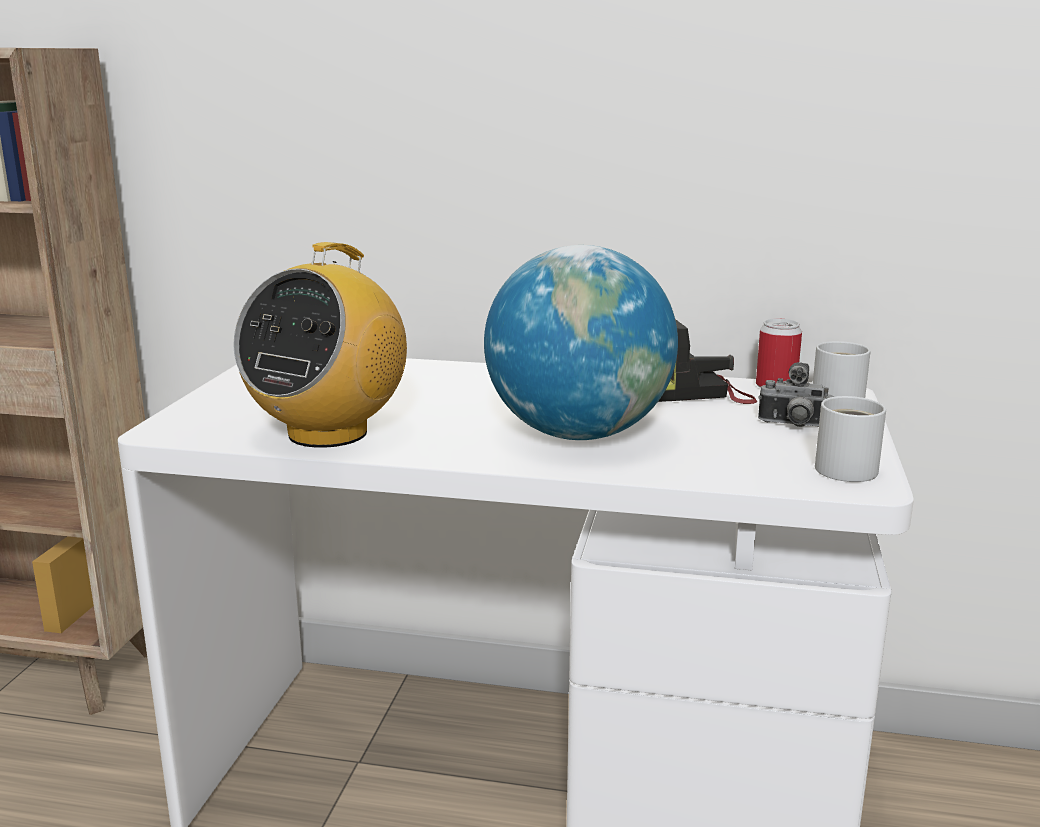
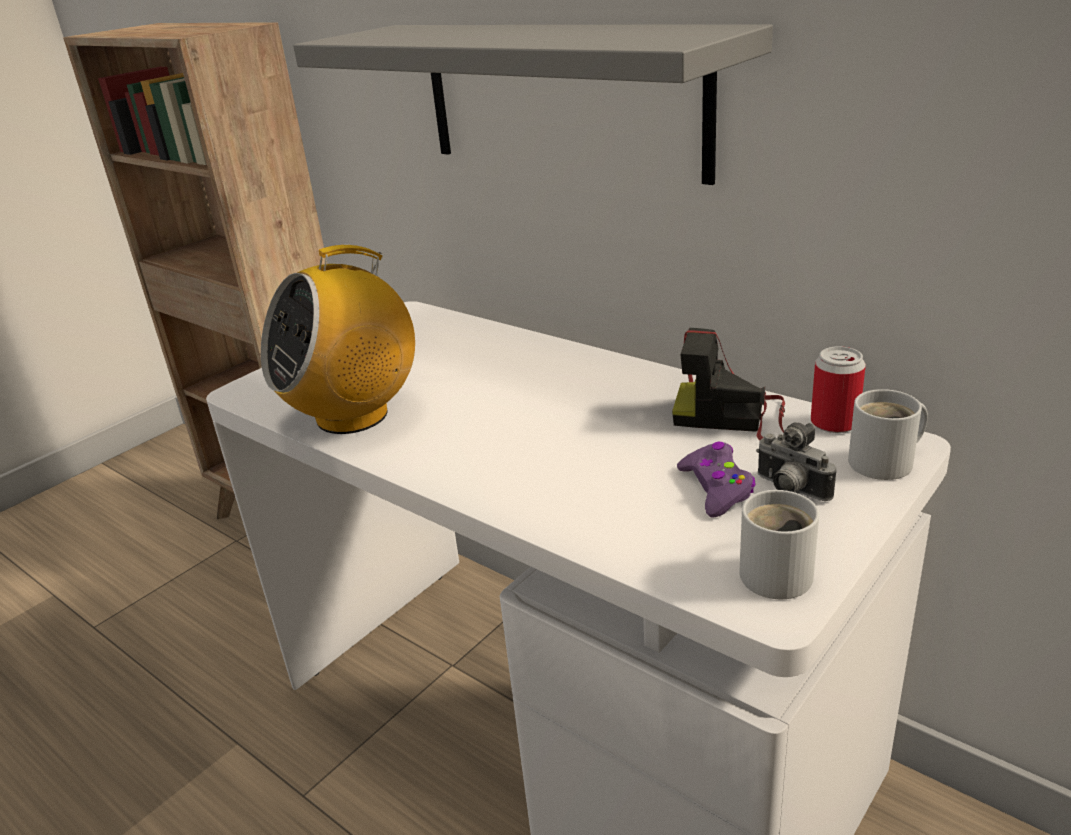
camera: 30 degrees right, 10 degrees up
(476, 121) = (560, 98): none -> grey shelf
(578, 434) = (554, 458): globe -> none
(738, 432) = (716, 488): none -> purple game controller

